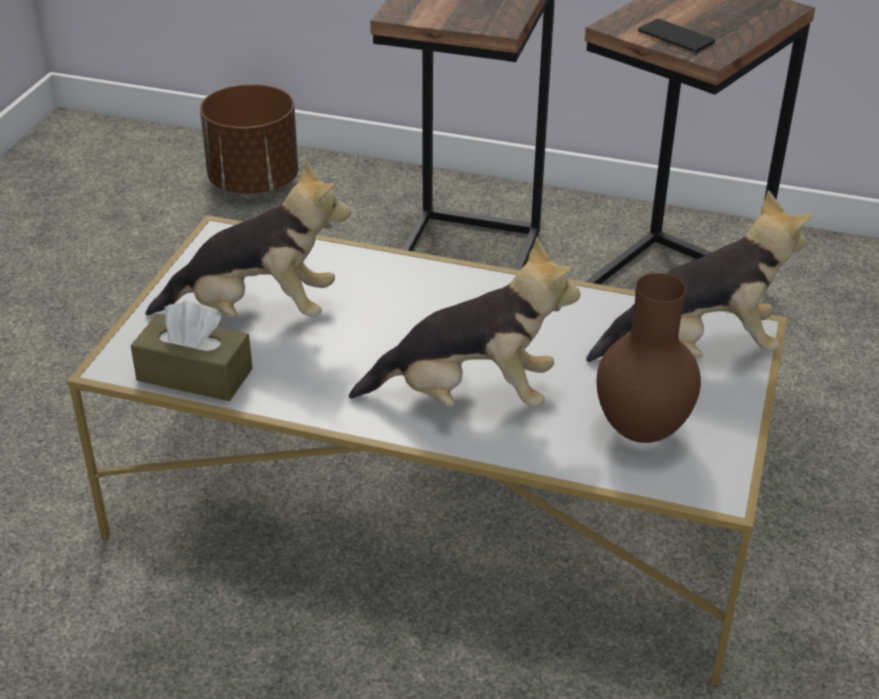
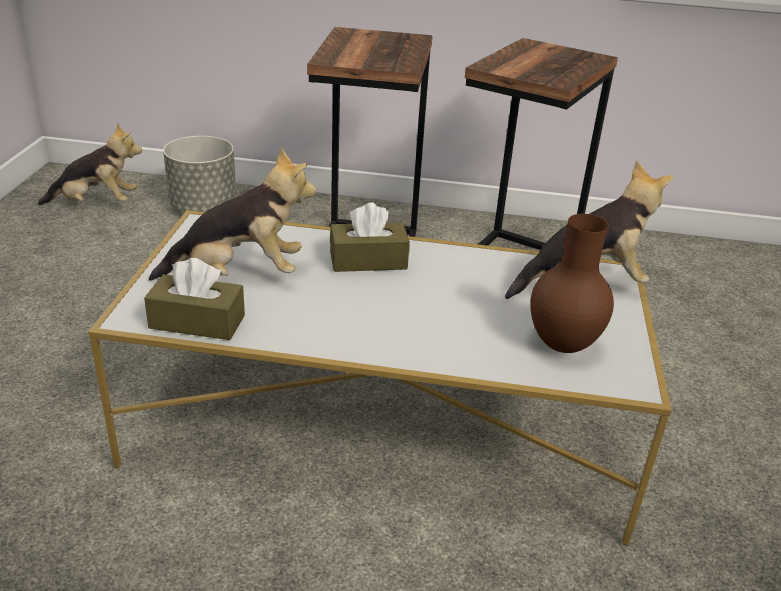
camera: 10 degrees left, 5 degrees down
(253, 183) = (203, 207): brown planter -> grey planter
(422, 298) = (368, 260): none -> brown tissue box
(468, 397) = (422, 327): plush toy -> plush toy (96, 203)
(675, 37) = (531, 72): phone -> none

